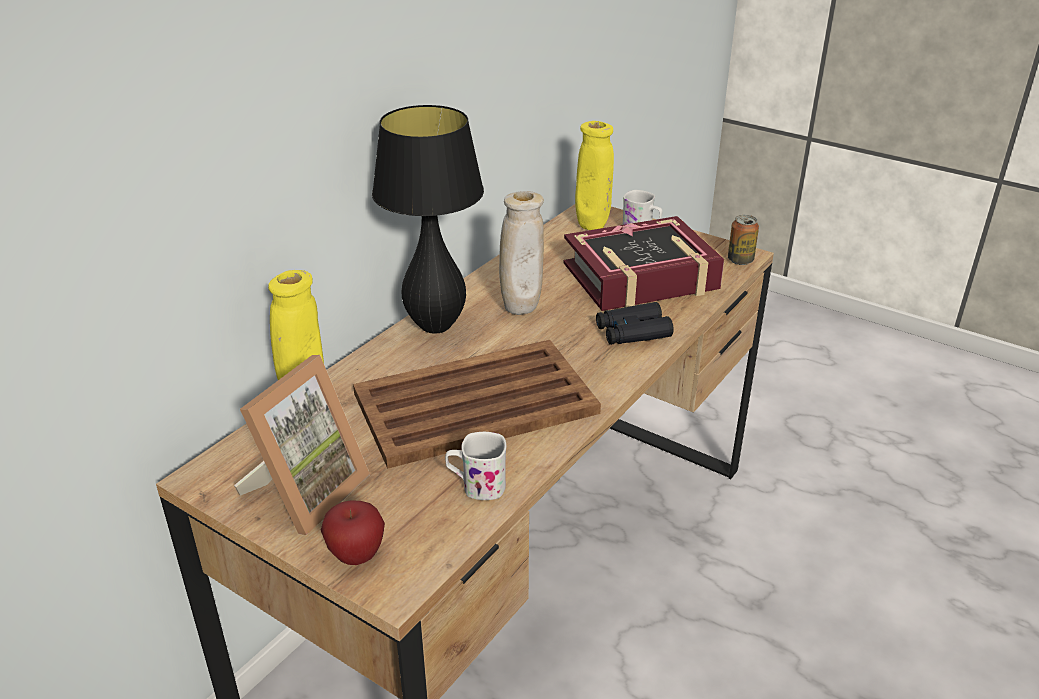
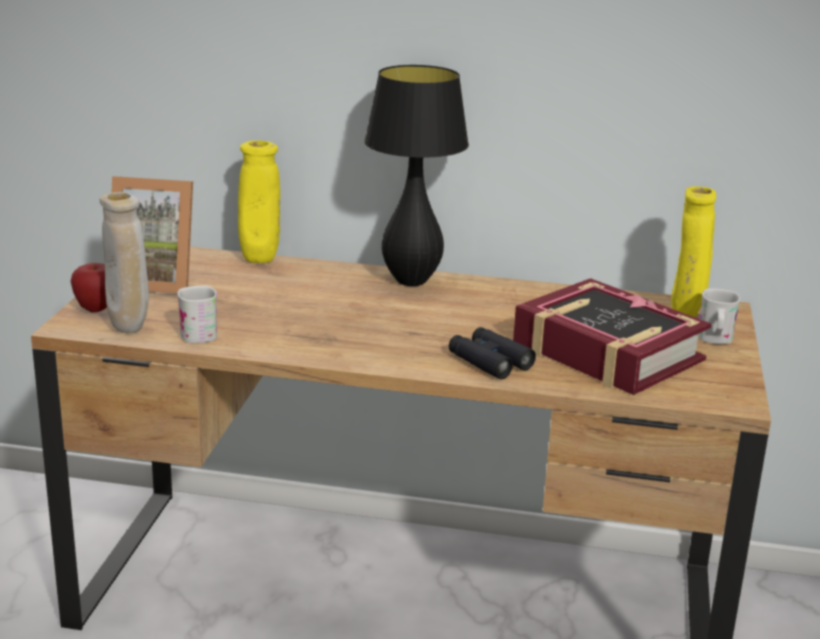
camera: 65 degrees right, 10 degrees down
(472, 403) = (306, 314): brown tray -> none
(521, 309) = (476, 308): beige vase -> beige vase (129, 328)
(740, 260) = (720, 401): can -> none

